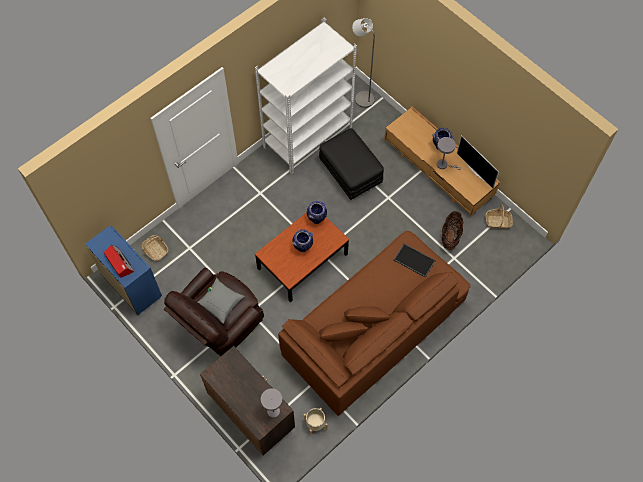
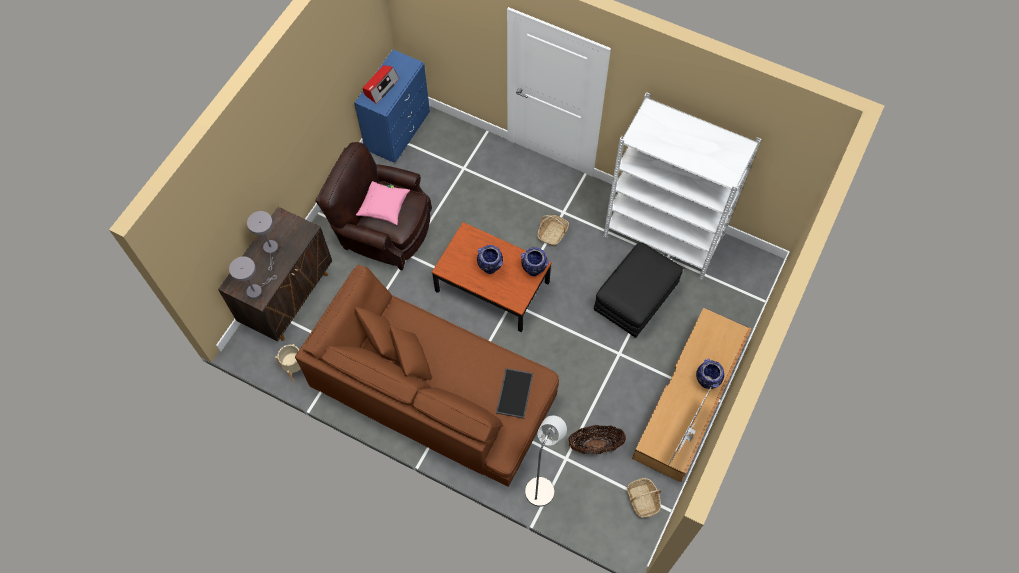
camera: 70 degrees right, 0 degrees up
(155, 250) = (448, 138): basket -> basket (553, 233)
(220, 303) = (384, 206): grey pillow -> pink pillow
(362, 97) = (752, 277): grey floor lamp -> grey floor lamp (542, 486)
(444, 165) = (680, 394): grey table lamp -> grey table lamp (271, 250)

